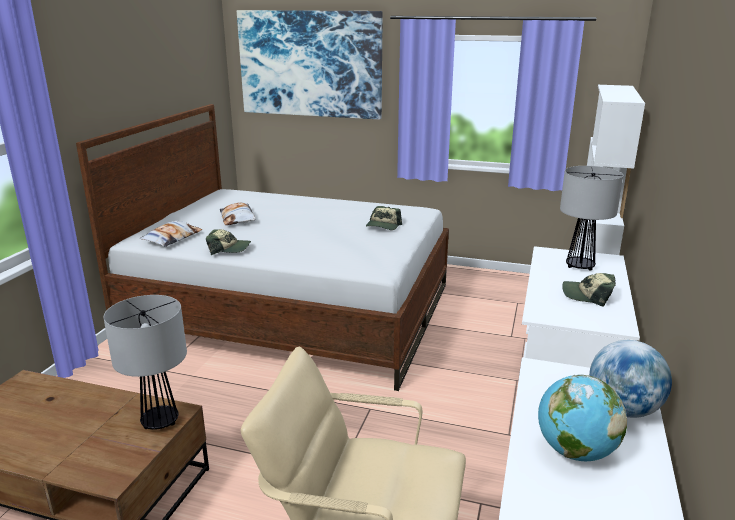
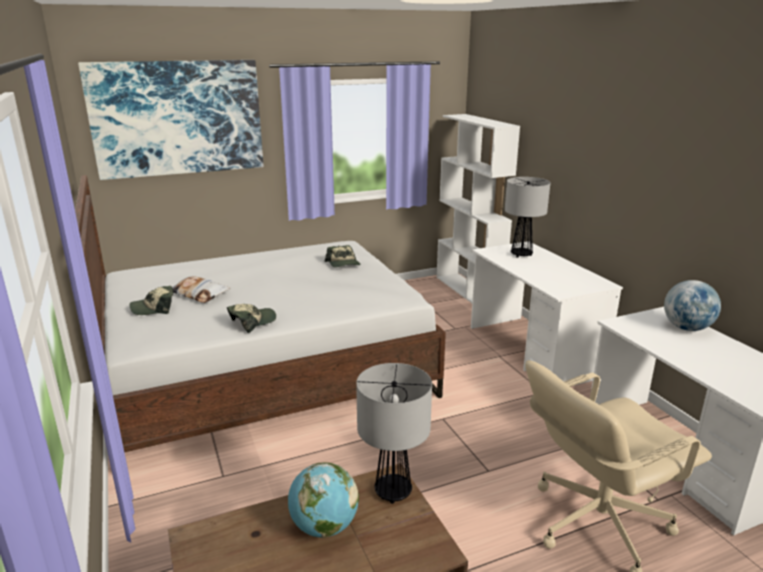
camera: 40 degrees left, 0 degrees up
(172, 238) = (169, 332): pillow -> none
(575, 451) = (709, 358): globe -> globe (324, 527)
(587, 295) = (558, 271): cap -> cap (154, 308)

